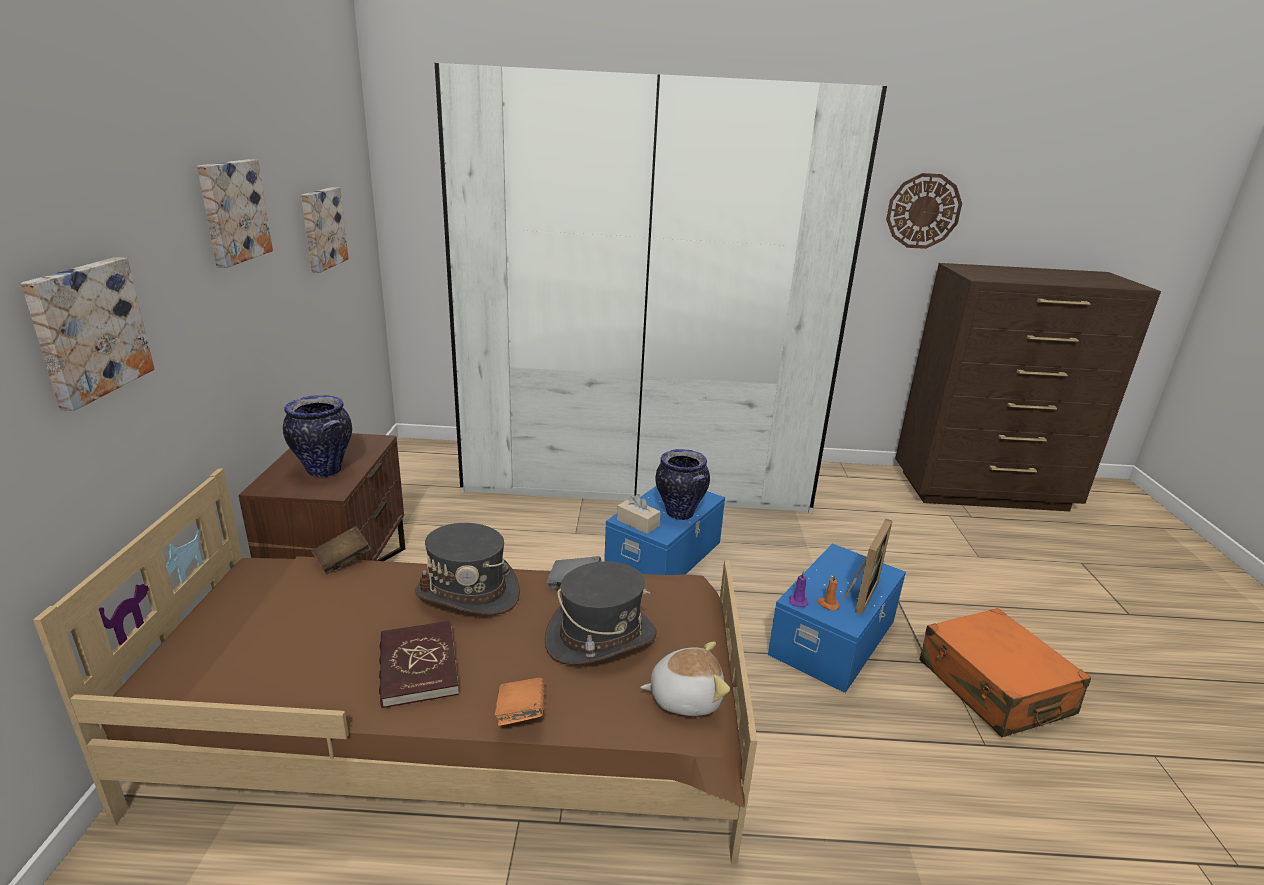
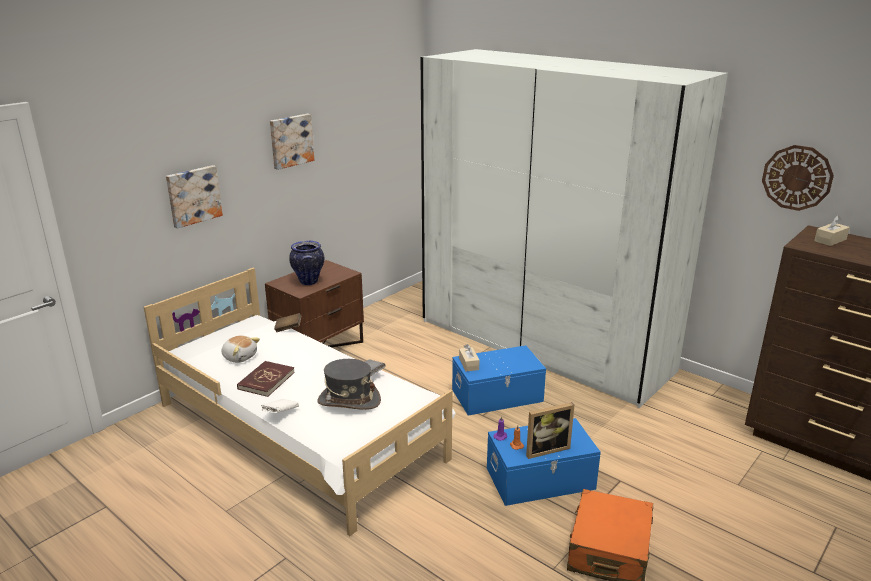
camera: 40 degrees right, 0 degrees up
(321, 228) = (364, 145): picture -> none
(461, 729) = (301, 431): brown bed -> white bed
(468, 593) = (319, 360): grey hat -> none
(520, 713) = (280, 413): orange book -> white book
(679, 513) = (501, 367): vase -> none
(685, 696) = (351, 437): plush toy -> plush toy (240, 357)
(985, 271) = (830, 240): none -> beige tissue box

